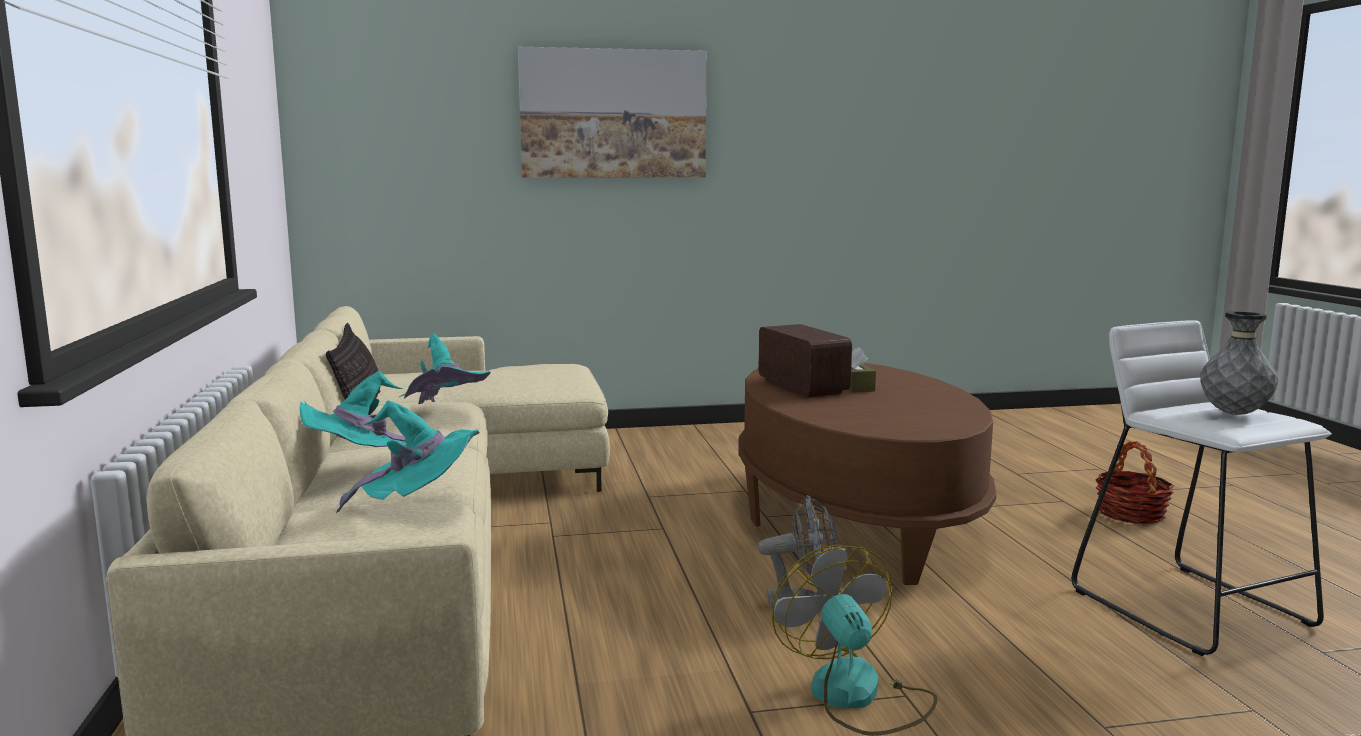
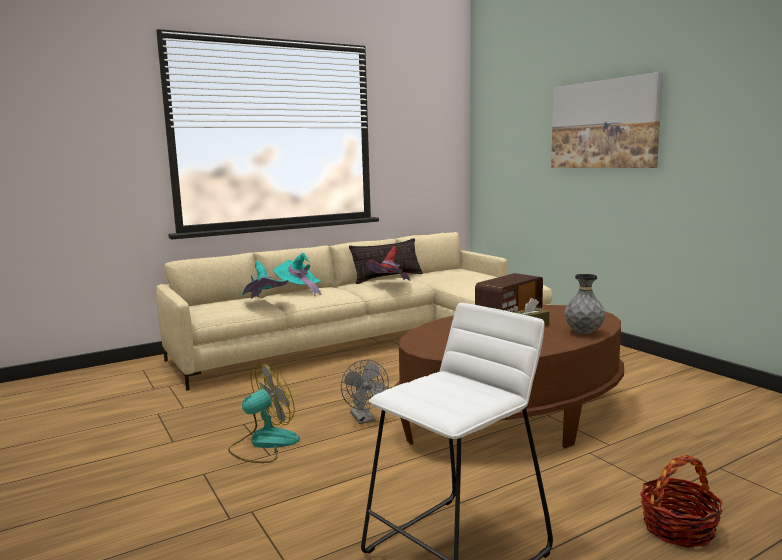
camera: 70 degrees right, 0 degrees up
(444, 414) = (390, 285): turquoise hat -> red hat
(1234, 414) = (455, 395): grey vase -> grey vase (583, 333)

